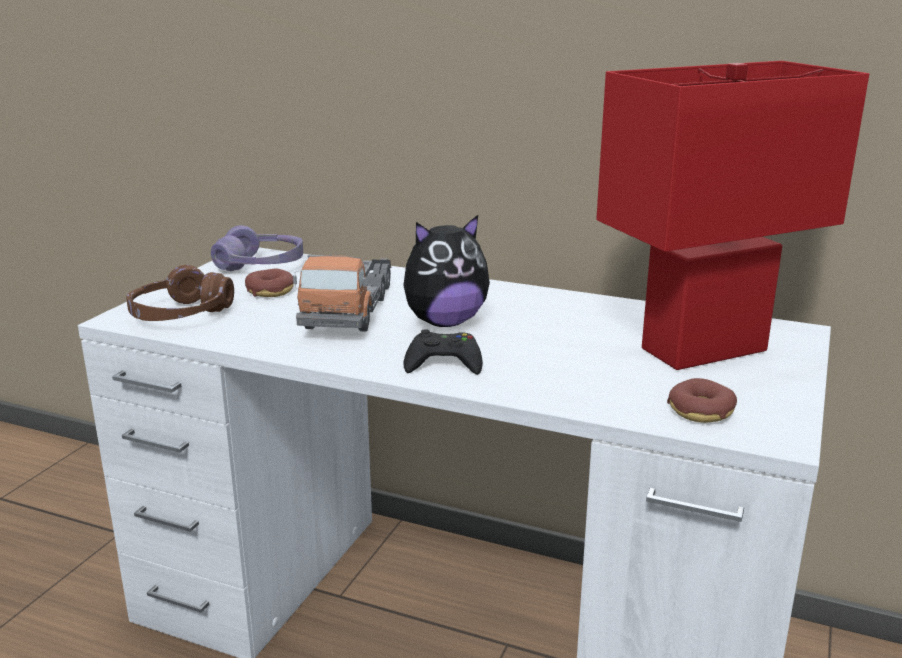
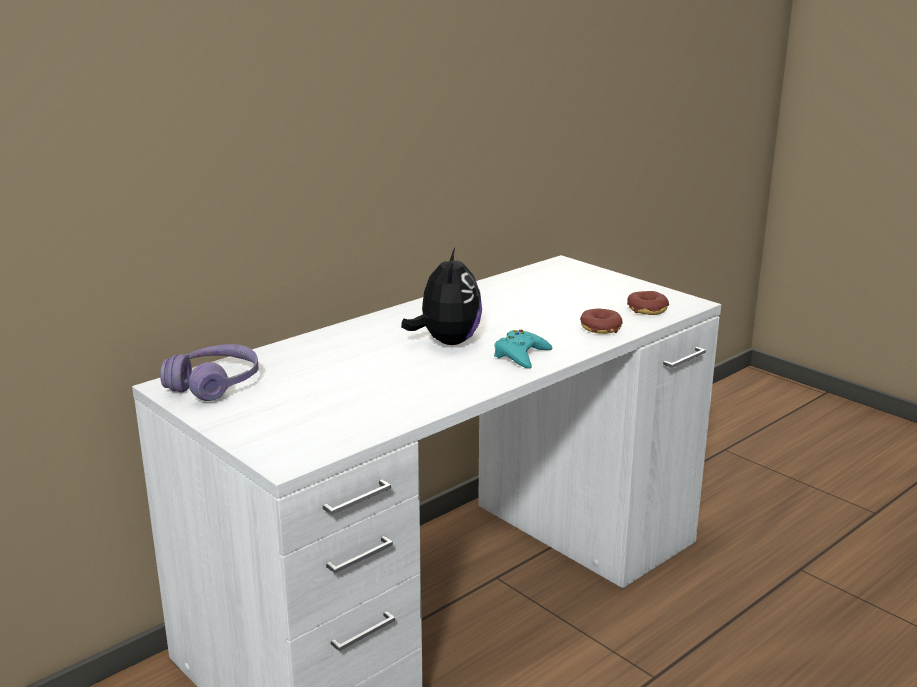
camera: 65 degrees left, 0 degrees up
(180, 315) = (311, 433): brown headphones -> none
(270, 291) = (296, 390): donut -> donut (600, 328)
(348, 309) = (381, 367): toy truck -> none
(444, 362) = (521, 355): black game controller -> turquoise game controller
(704, 350) = (568, 288): red table lamp -> none

